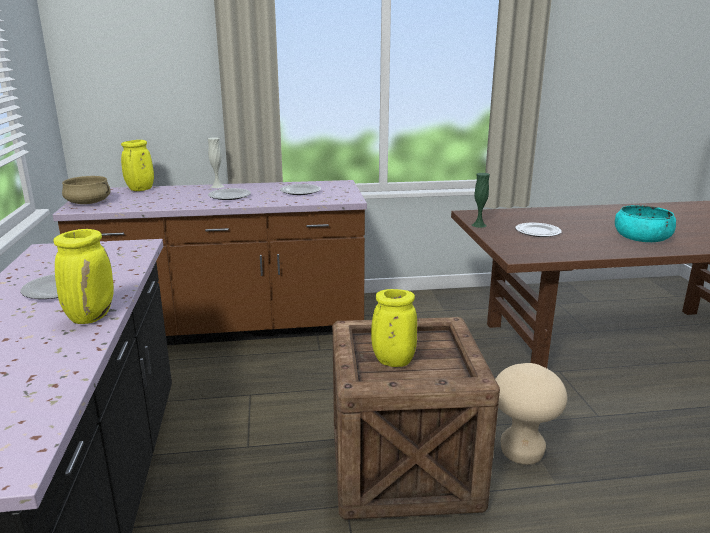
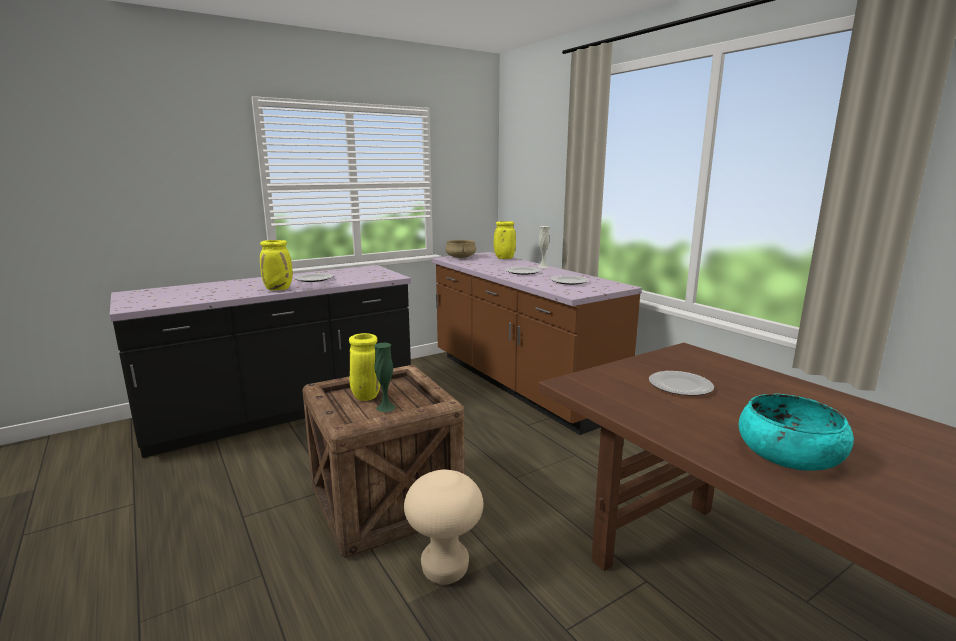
camera: 65 degrees right, 5 degrees down
(479, 225) = (651, 358): green vase -> green vase (385, 407)

